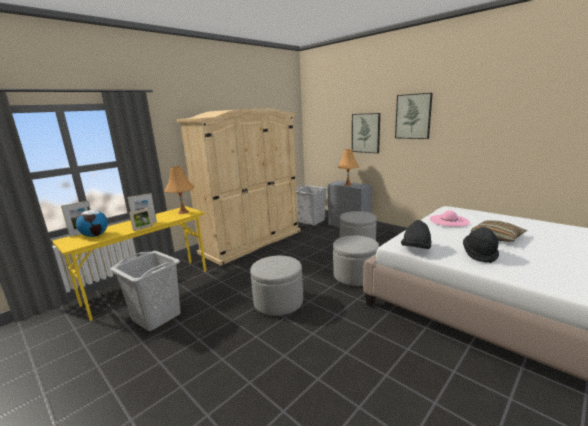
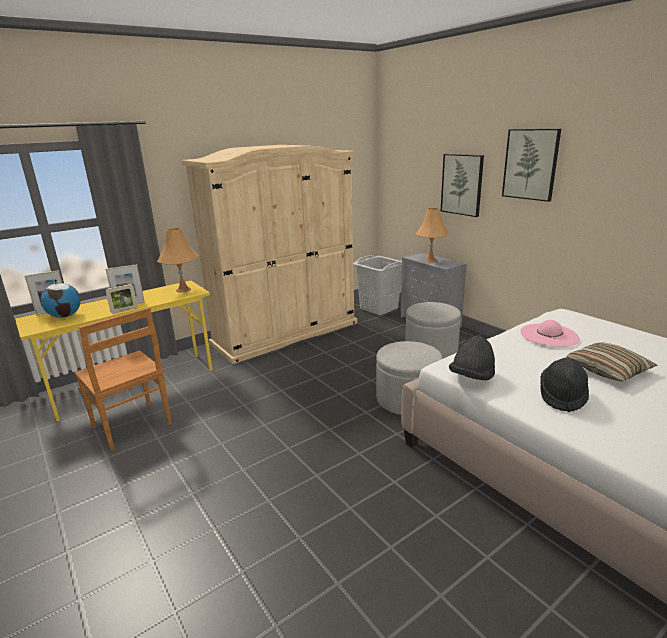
camera: 10 degrees right, 5 degrees up
(156, 317) = (132, 426): grey laundry basket -> brown chair
(278, 302) = (289, 425): grey ottoman -> none

